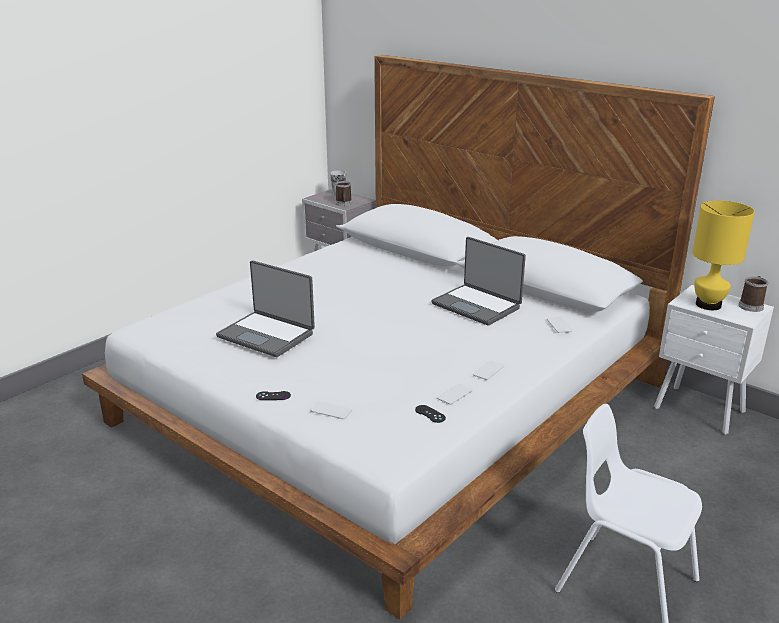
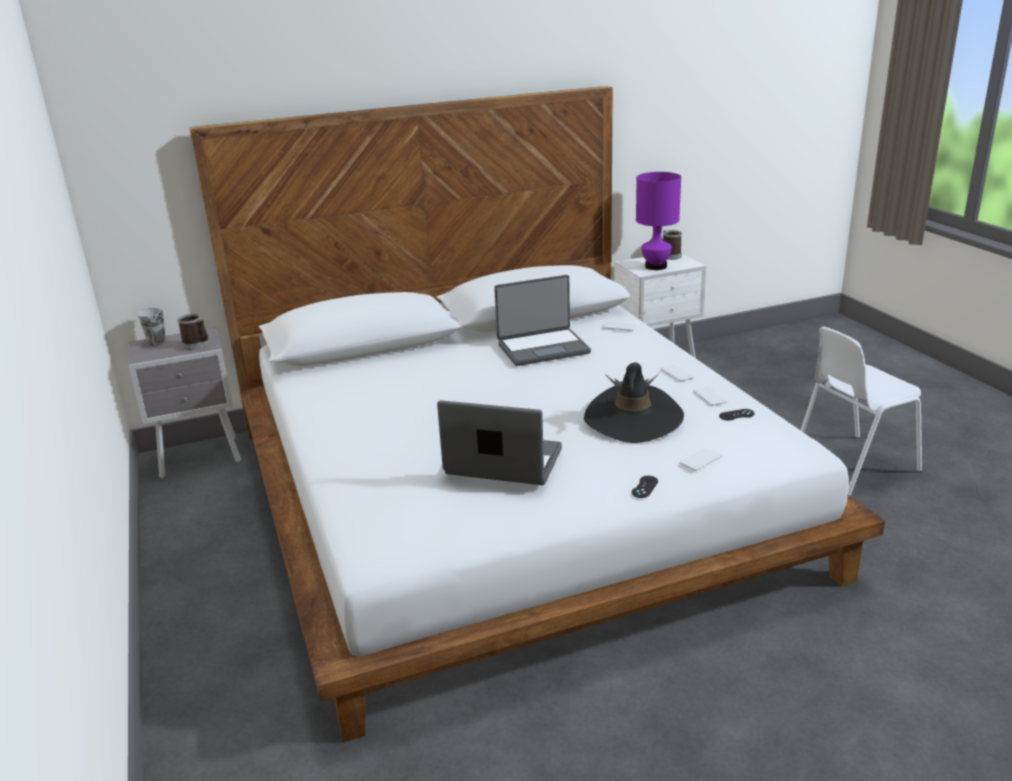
camera: 60 degrees left, 0 degrees up
(267, 335) = (502, 463): laptop -> laptop turned 135 degrees counterclockwise
(381, 369) = (633, 419): none -> black hat
(709, 305) = (656, 266): yellow table lamp -> purple table lamp

